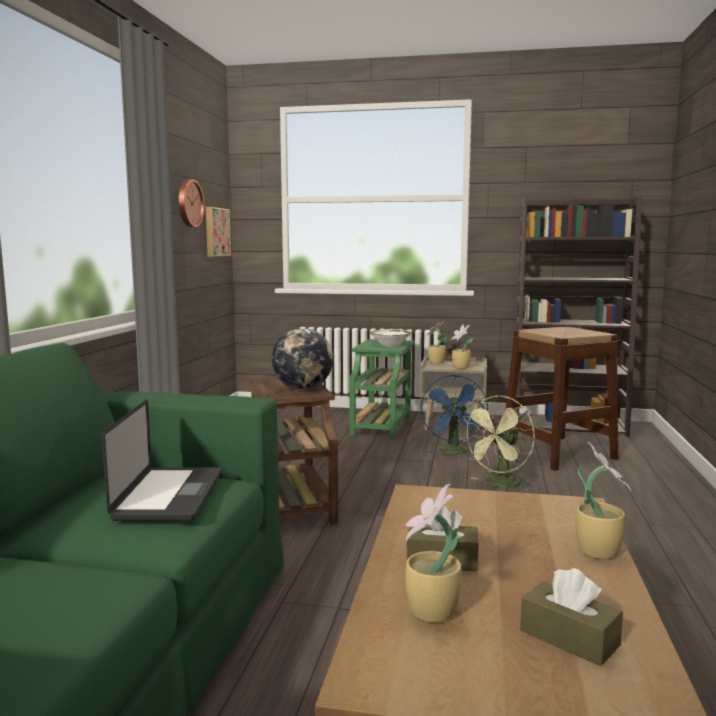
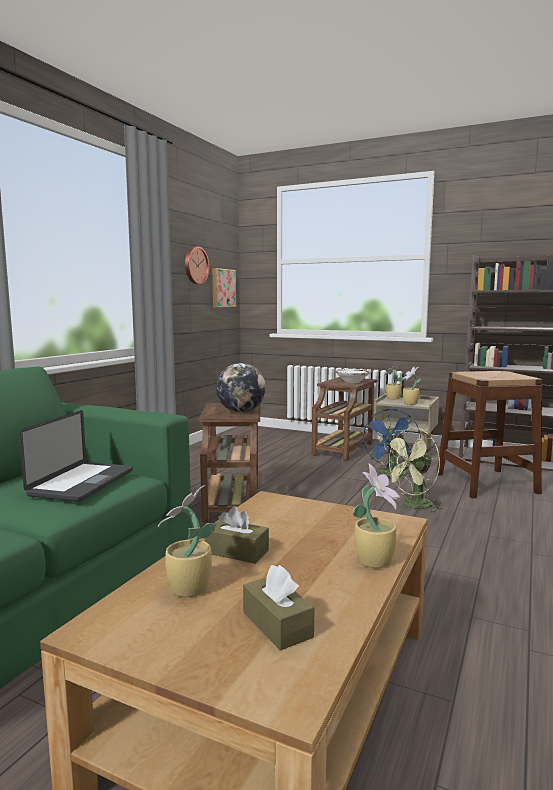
camera: 15 degrees right, 0 degrees up
(382, 426) = (344, 449): green side table -> brown side table

